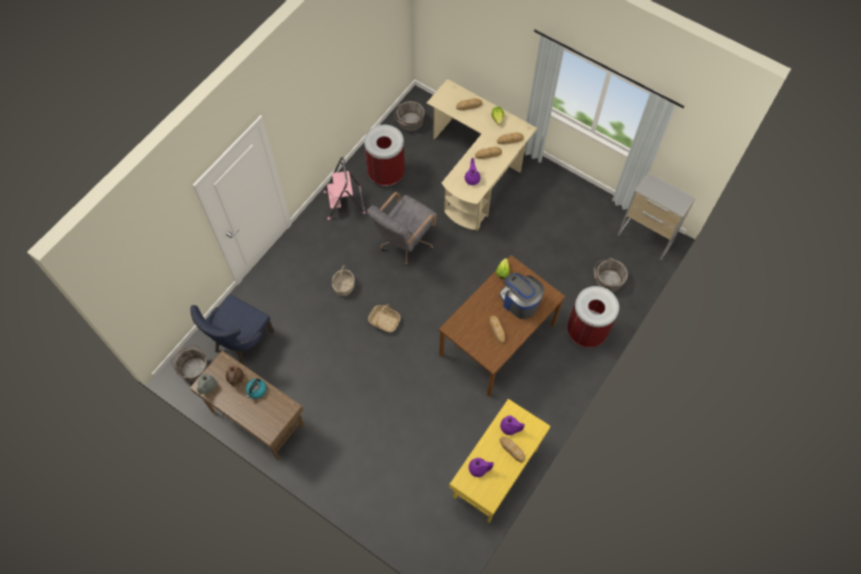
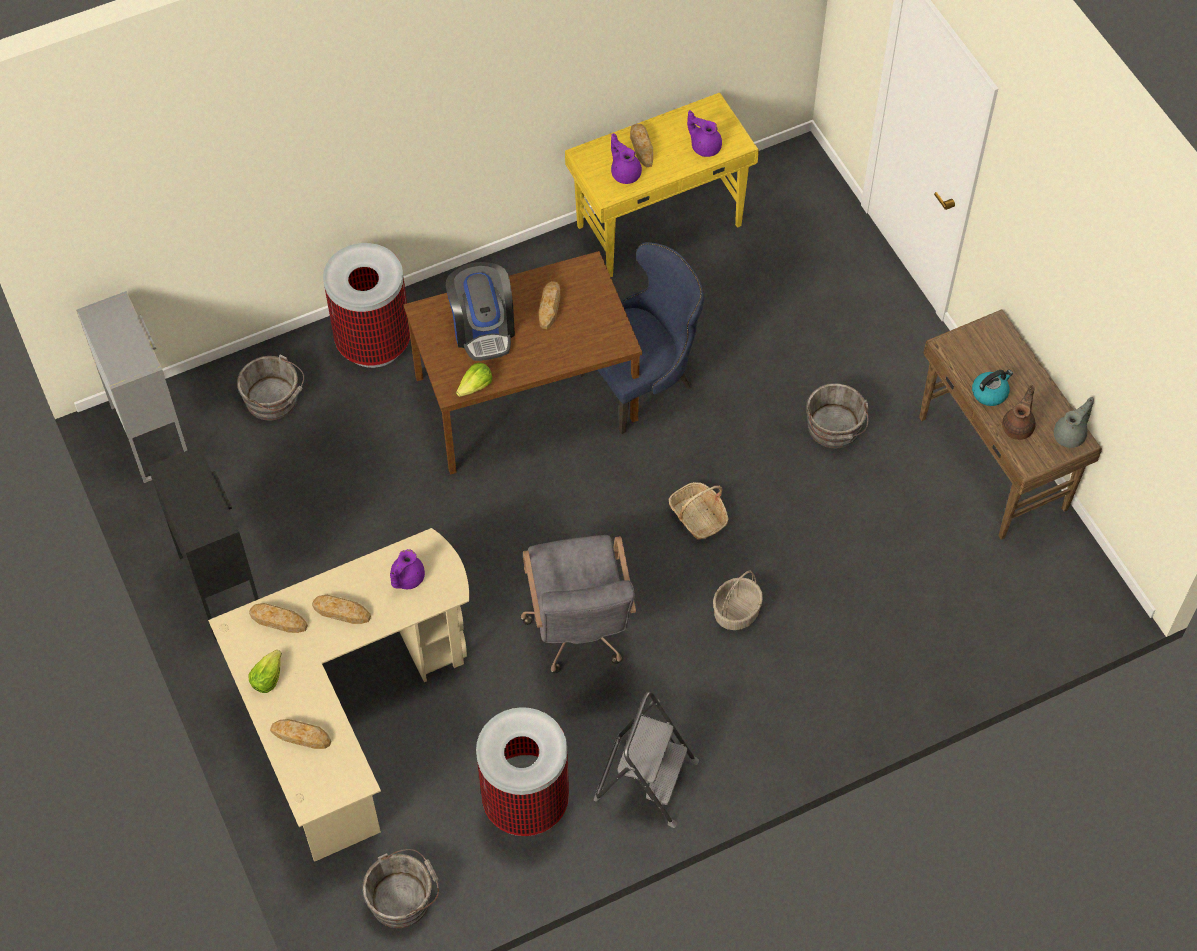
camera: 150 degrees left, 5 degrees down
(193, 368) = (1074, 597): grey bucket -> grey bucket (834, 429)
(241, 341) = (971, 603): blue chair -> blue chair (641, 383)
(346, 202) = (642, 778): pink step ladder -> grey step ladder
(405, 245) = (579, 634): grey office chair -> grey office chair turned 105 degrees clockwise
(562, 194) = (222, 585): none -> black cabinet

